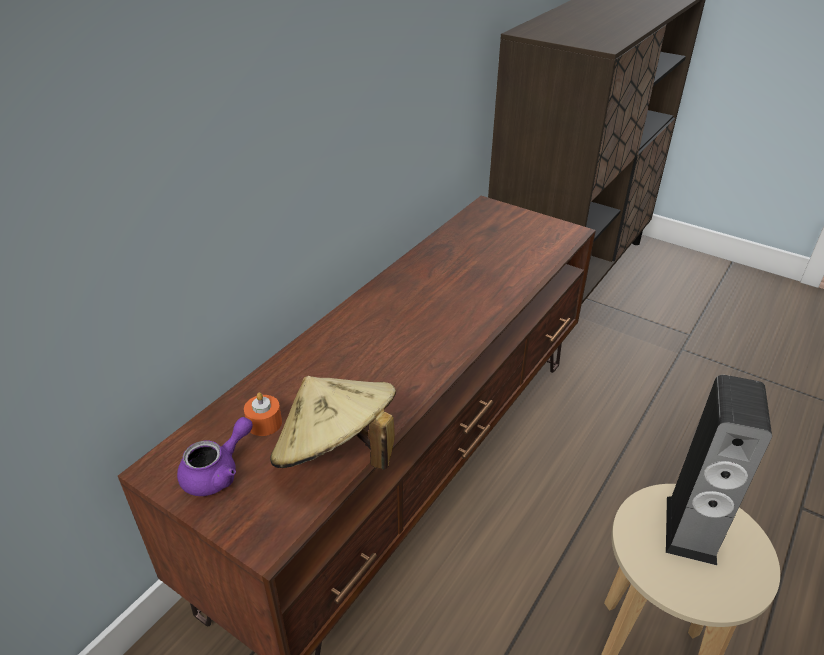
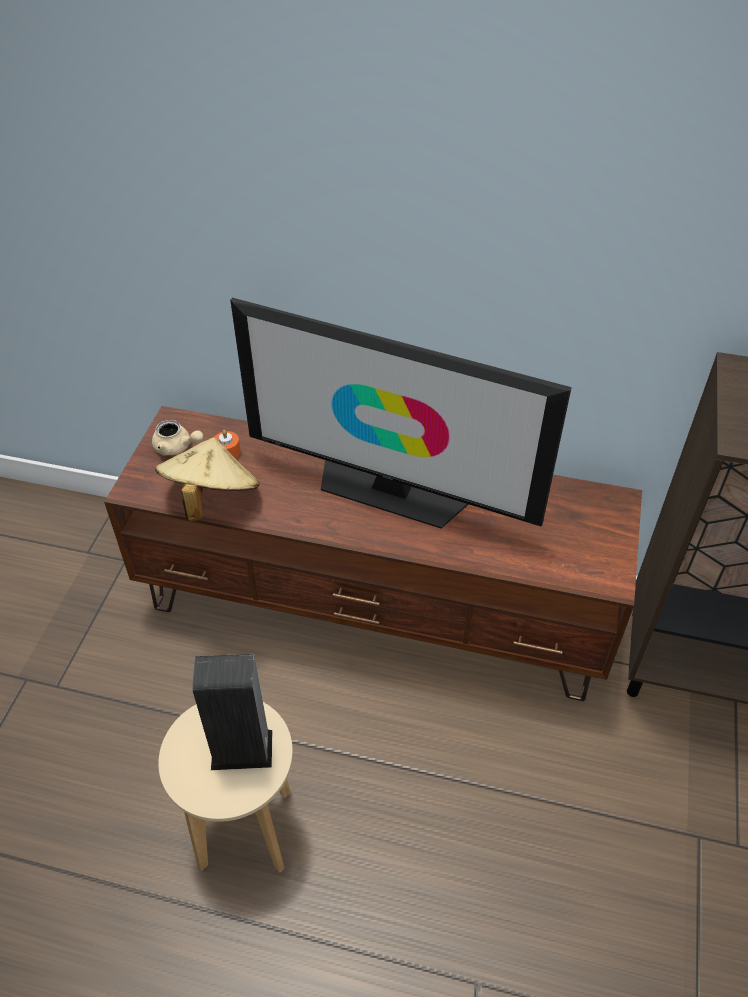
camera: 70 degrees right, 10 degrees up
(218, 472) = (177, 447): purple teapot -> beige teapot
(408, 313) = (391, 490): none -> television

